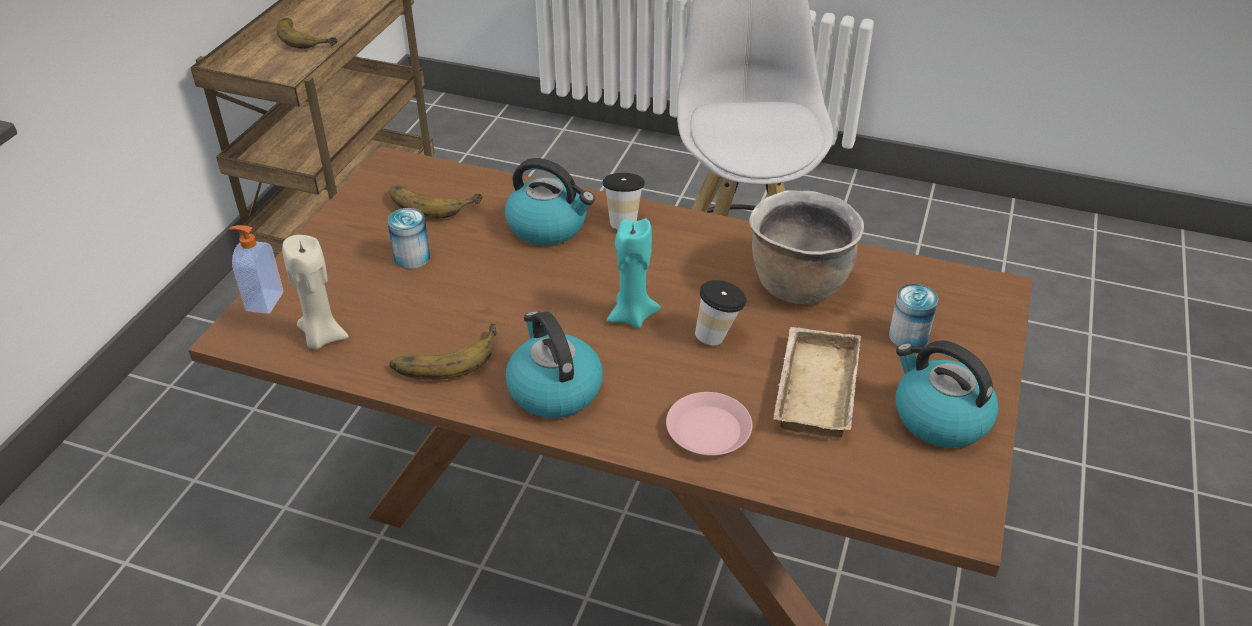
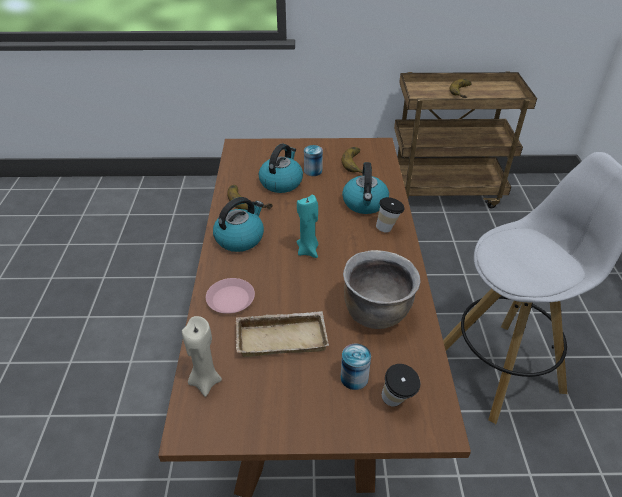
camera: 70 degrees right, 0 degrees up
(263, 301) = (261, 144): soap dispenser -> none
(322, 337) = (246, 165): beige candle -> beige candle (205, 381)
(718, 336) = (308, 287): cup -> cup (397, 402)
(939, 417) = (280, 406): kettle -> kettle (281, 182)

